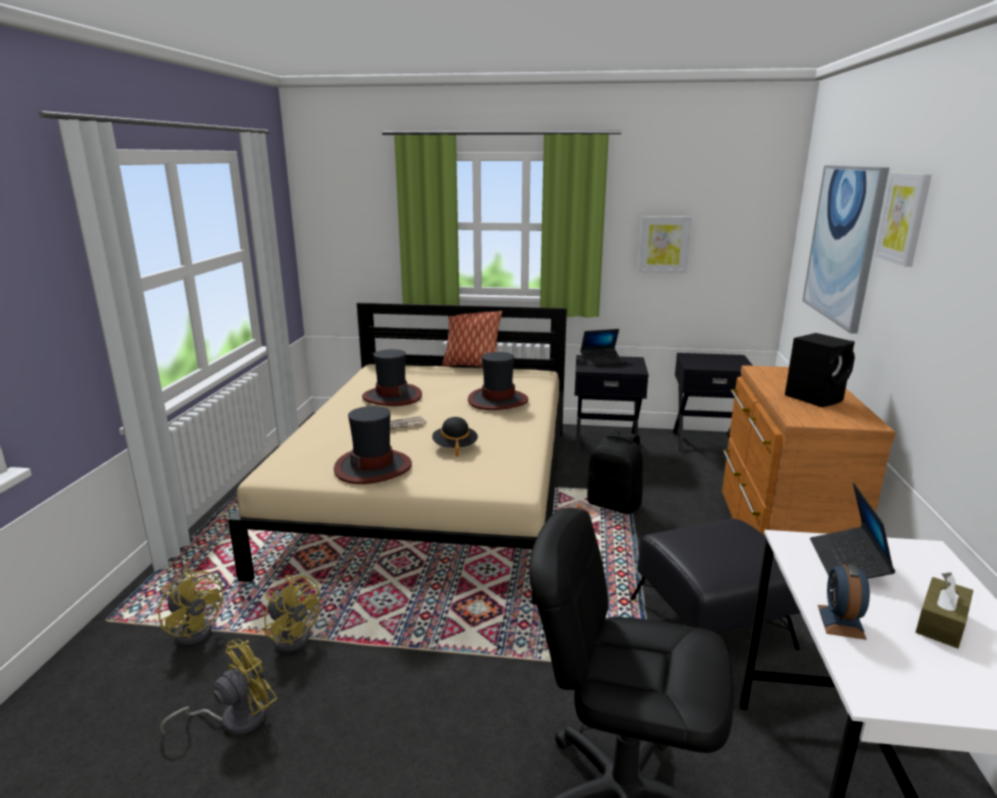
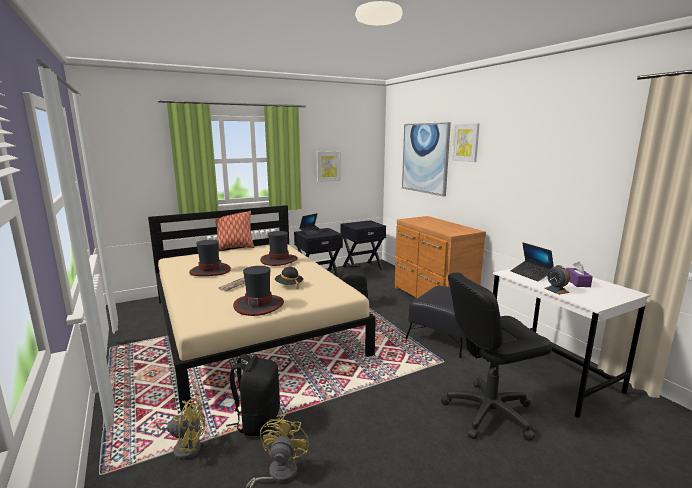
camera: 35 degrees left, 5 degrees down
(293, 634) = (257, 421): yellow fan -> black backpack
(815, 398) = (443, 226): black speaker -> none
(941, 623) = (577, 282): brown tissue box -> purple tissue box

